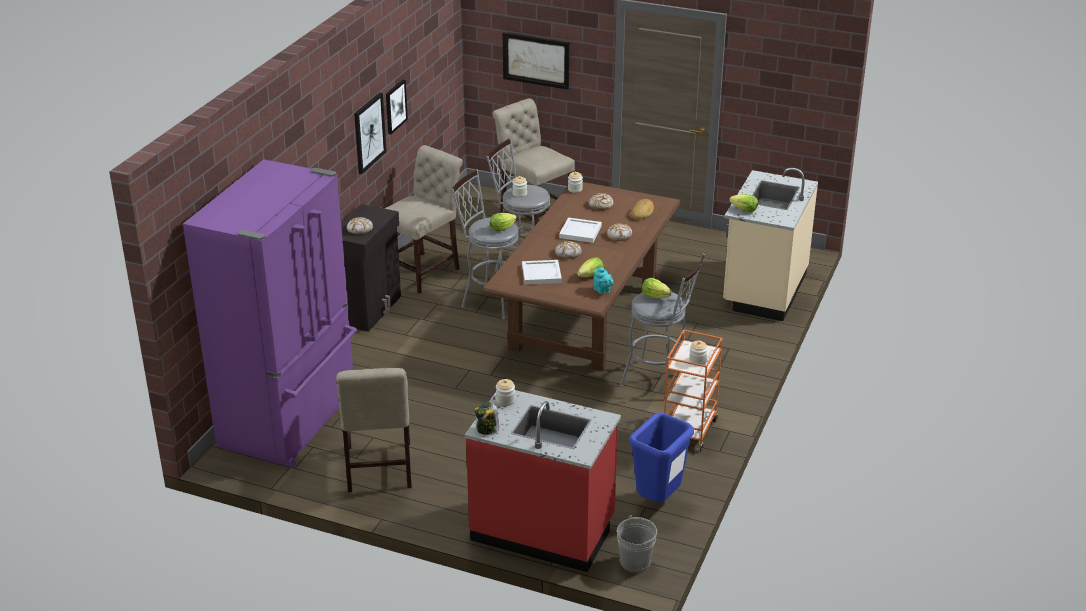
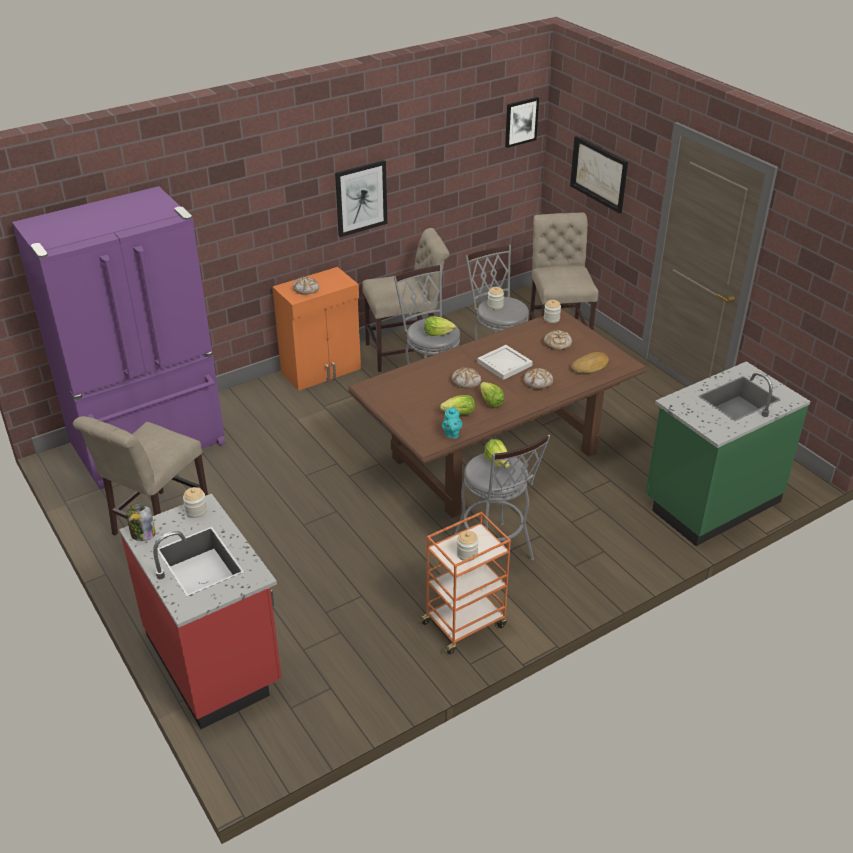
camera: 35 degrees right, 5 degrees up
(369, 309) = (322, 371): black cabinet -> orange cabinet
(395, 106) = (411, 180): picture -> picture (521, 122)
(542, 273) = (417, 393): white tray -> none
(635, 562) = (253, 745): grey bucket -> none
(657, 501) = (349, 688): blue trash can -> none
(744, 210) = (683, 403): lettuce -> lettuce (491, 402)
(763, 290) = (710, 501): beige counter -> green counter

